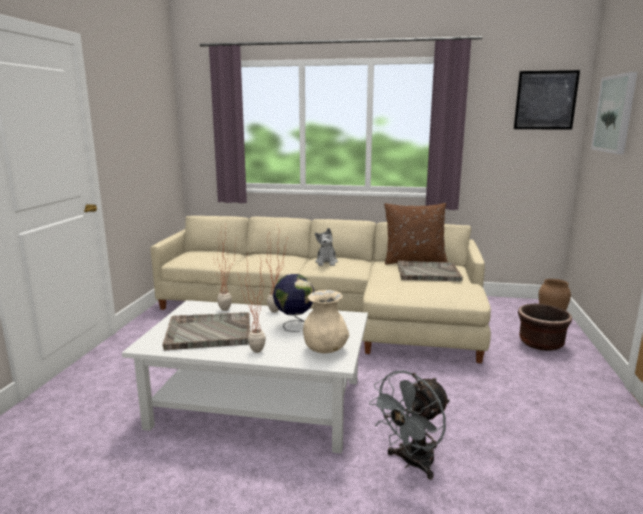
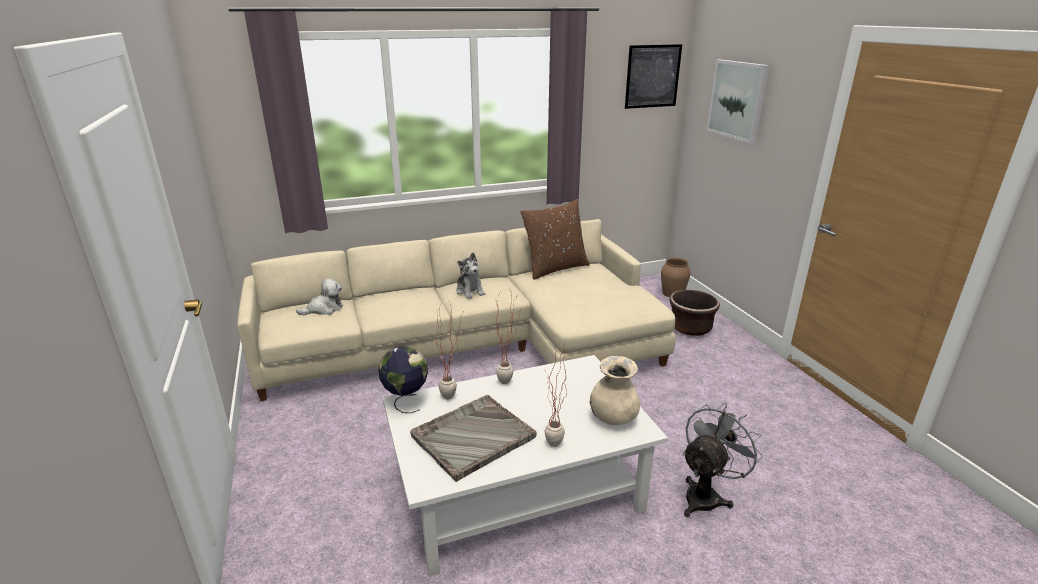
camera: 30 degrees left, 10 degrees up
(218, 254) = (324, 309): none -> plush toy
(294, 324) = (546, 394): globe -> globe (406, 401)
(411, 463) = (706, 495): grey fan -> grey fan turned 150 degrees counterclockwise
(427, 272) = (586, 283): grey tray -> none

